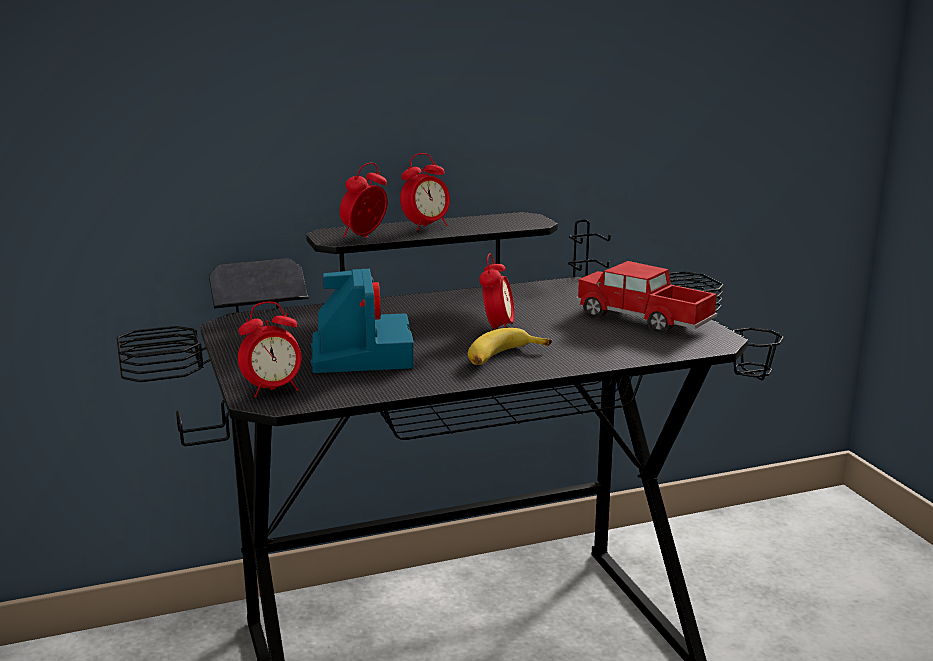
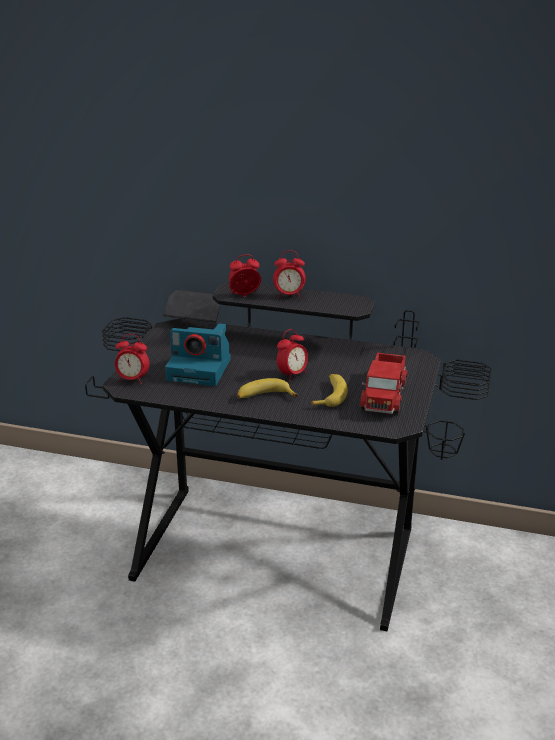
camera: 35 degrees right, 10 degrees up
(360, 354) = (201, 369): camera -> camera turned 75 degrees clockwise
(581, 335) = (330, 395): none -> banana
(643, 320) = (384, 395): toy truck -> toy truck turned 150 degrees counterclockwise

